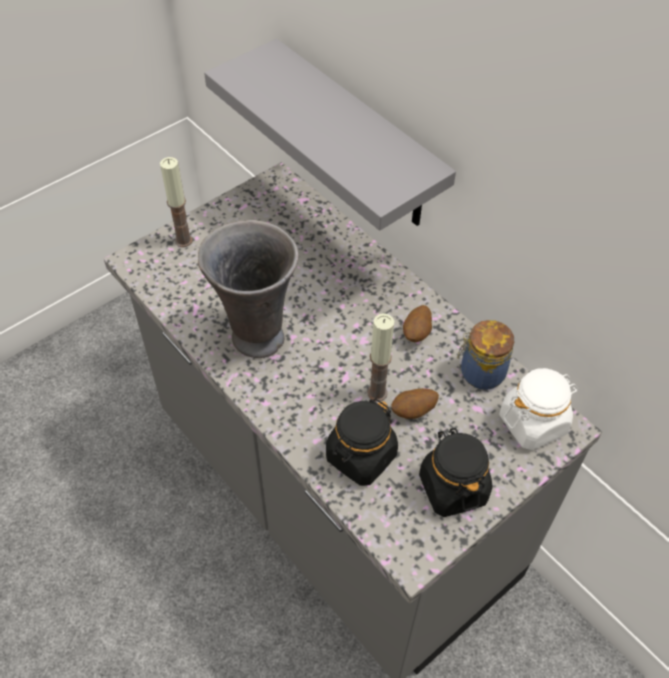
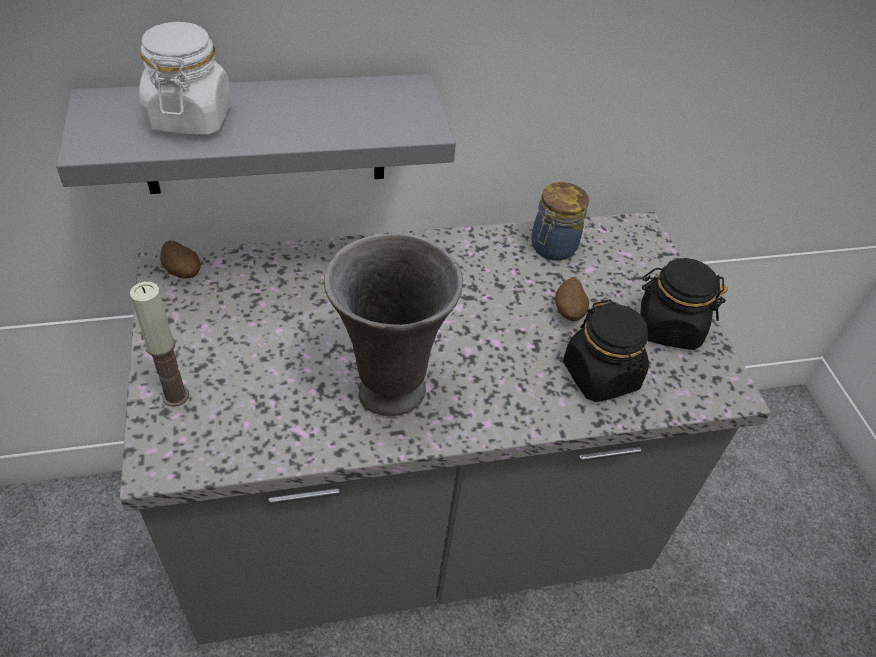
camera: 65 degrees left, 5 degrees down
(377, 393) = (530, 327): candle -> none
(417, 333) = (476, 265): potato -> potato (183, 273)
(533, 423) = (625, 244): white jar -> white jar (190, 117)

